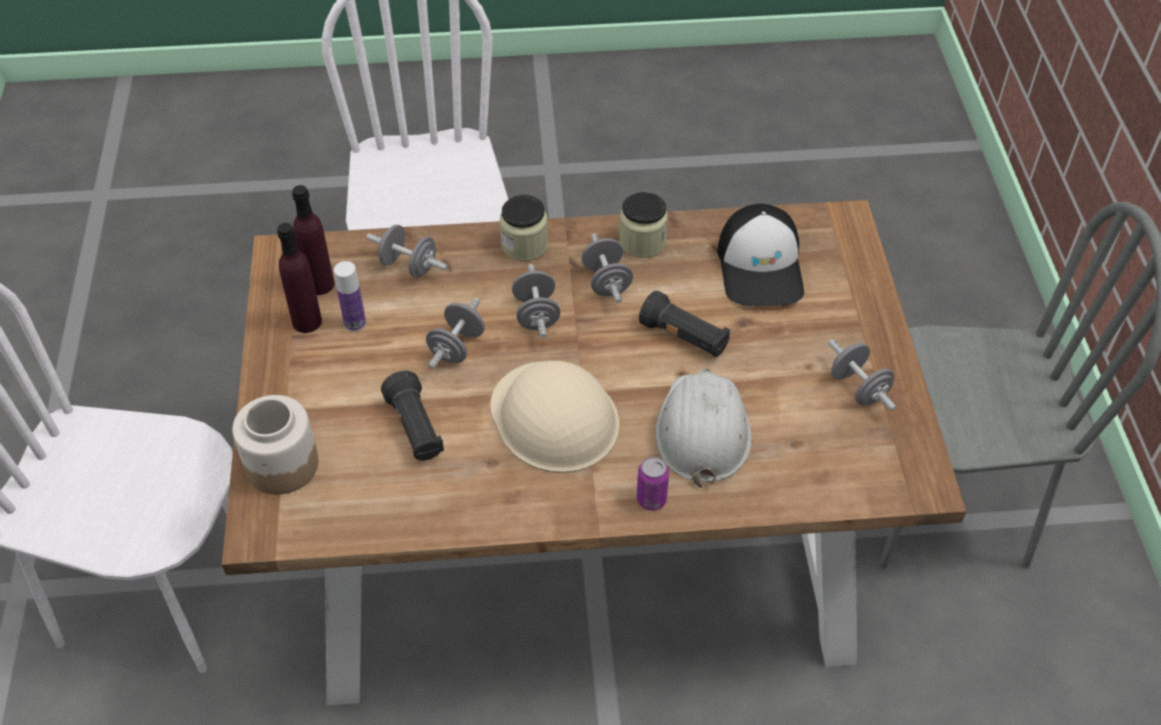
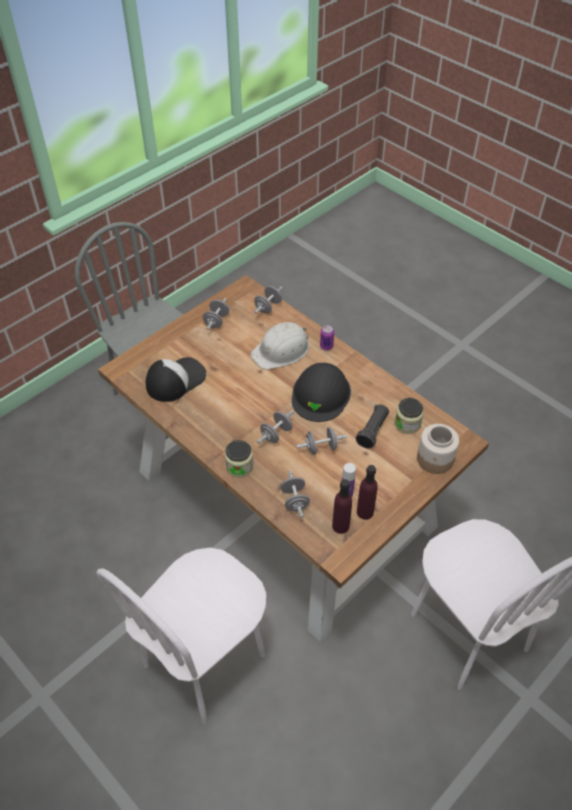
camera: 130 degrees left, 0 degrees up
(554, 417) = (321, 394): beige hard hat -> black hard hat
(606, 282) = (233, 423): grey dumbbell -> grey dumbbell (268, 307)
(642, 242) = (196, 426): jar -> jar (407, 424)
(684, 338) = (240, 381): black flashlight -> none

